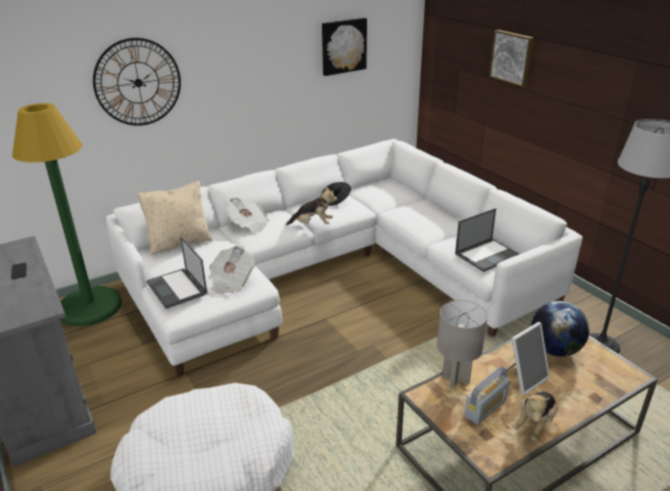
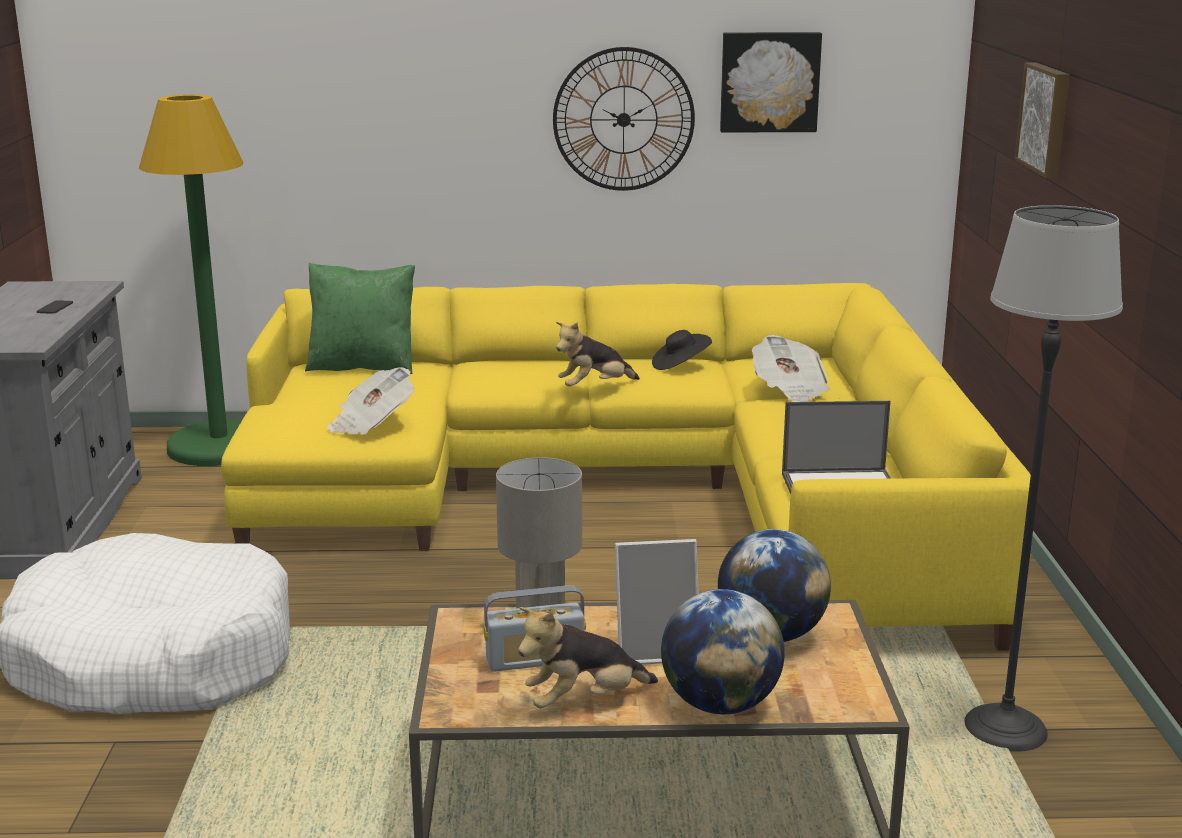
camera: 30 degrees right, 10 degrees down
(138, 82) = (367, 92): wall clock -> wall clock (623, 119)
(177, 288) = (288, 412): laptop -> none
(179, 243) = (363, 366): beige pillow -> green pillow
(248, 224) = (492, 366): newspaper -> newspaper (789, 390)
(313, 224) = (594, 387): plush toy -> plush toy turned 120 degrees clockwise
(335, 270) = (631, 493): white sofa -> yellow sofa
(585, 400) = (720, 704): none -> globe

